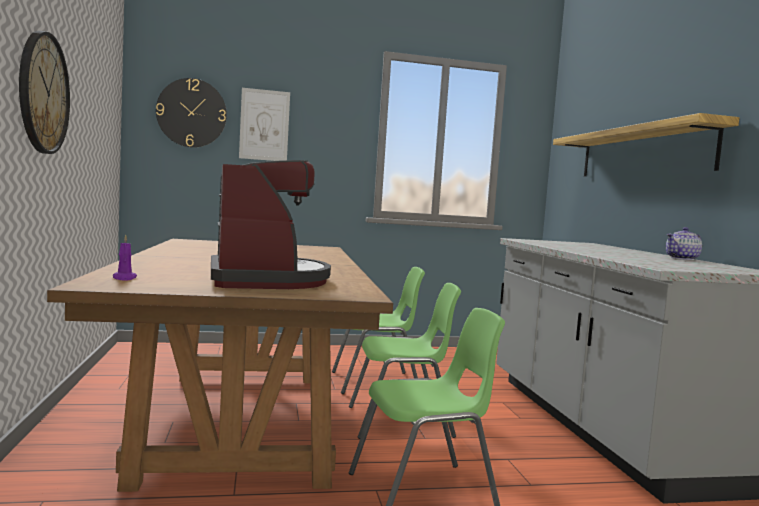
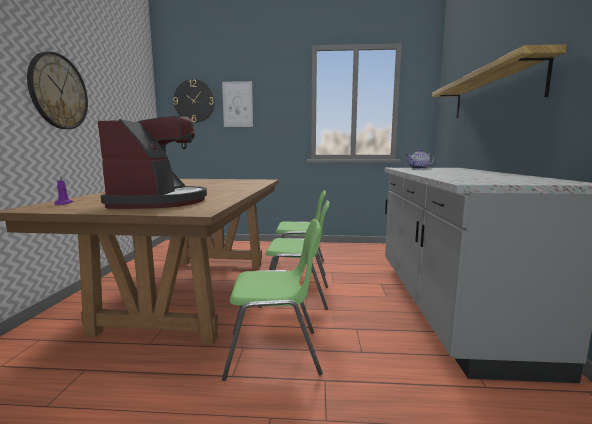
camera: 15 degrees right, 5 degrees up
(682, 258) = (512, 175): teapot -> teapot (419, 168)

